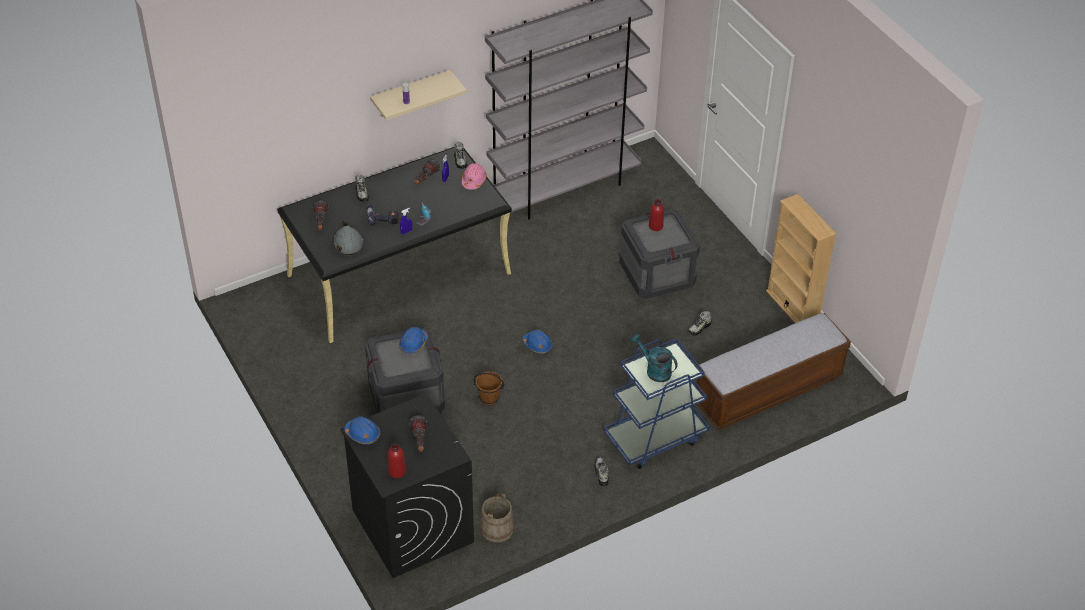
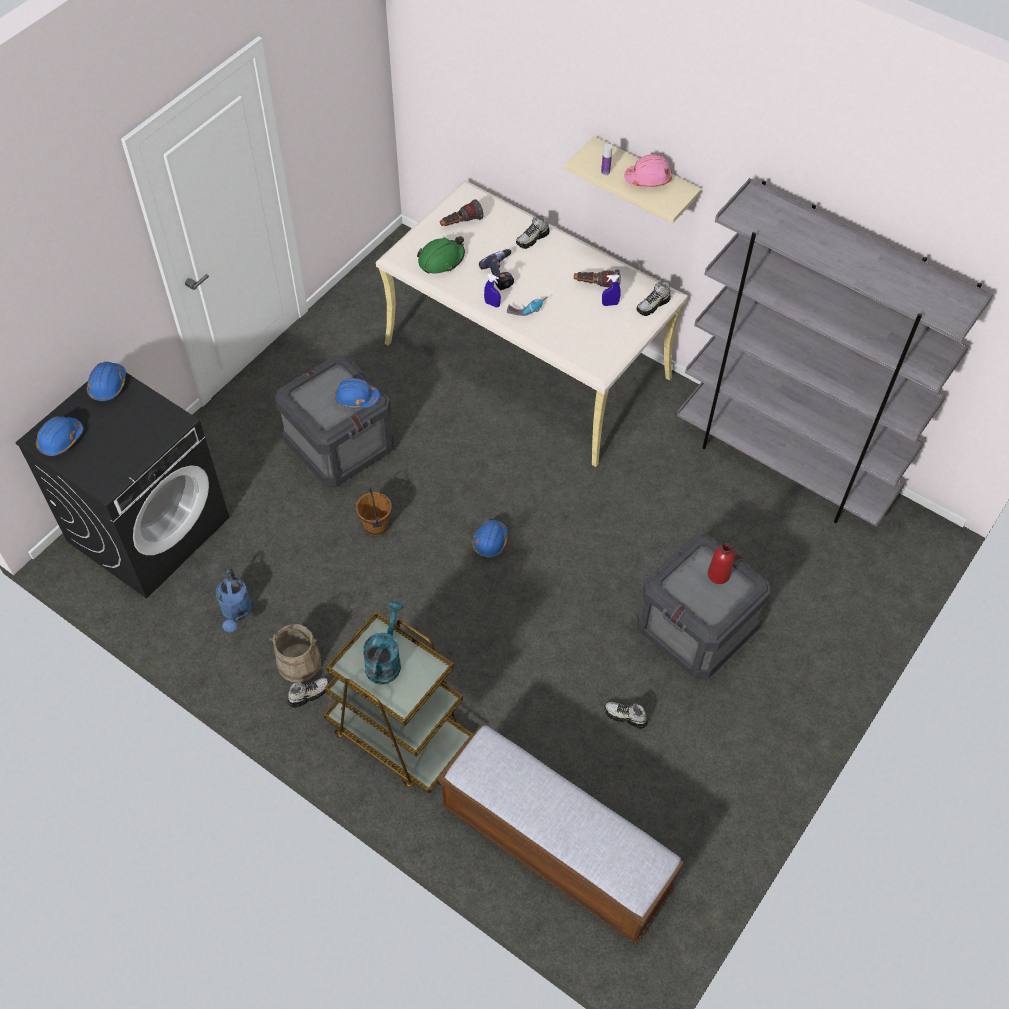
camera: 65 degrees right, 10 degrees up
(348, 243) = (441, 260): grey hard hat -> green hard hat
(397, 471) = (60, 440): red bottle -> blue hard hat
(400, 274) = (528, 361): black desk -> beige desk
(419, 440) = (118, 442): flashlight -> none
(473, 180) = (625, 332): pink hard hat -> pink hard hat (648, 179)
(497, 529) = (175, 615): beige bucket -> beige bucket (299, 663)
(516, 494) = (237, 613): none -> blue watering can
(655, 437) = (398, 734): blue cart -> brown cart
(792, 307) = (738, 826): beige bookcase -> none

